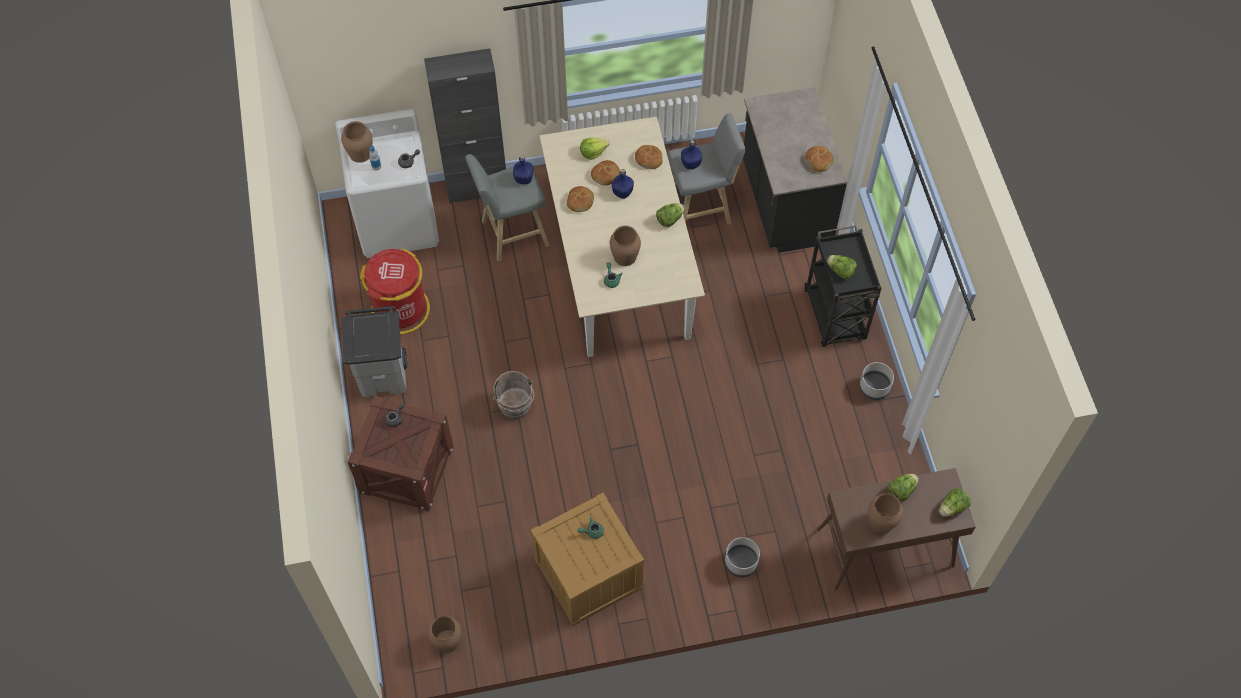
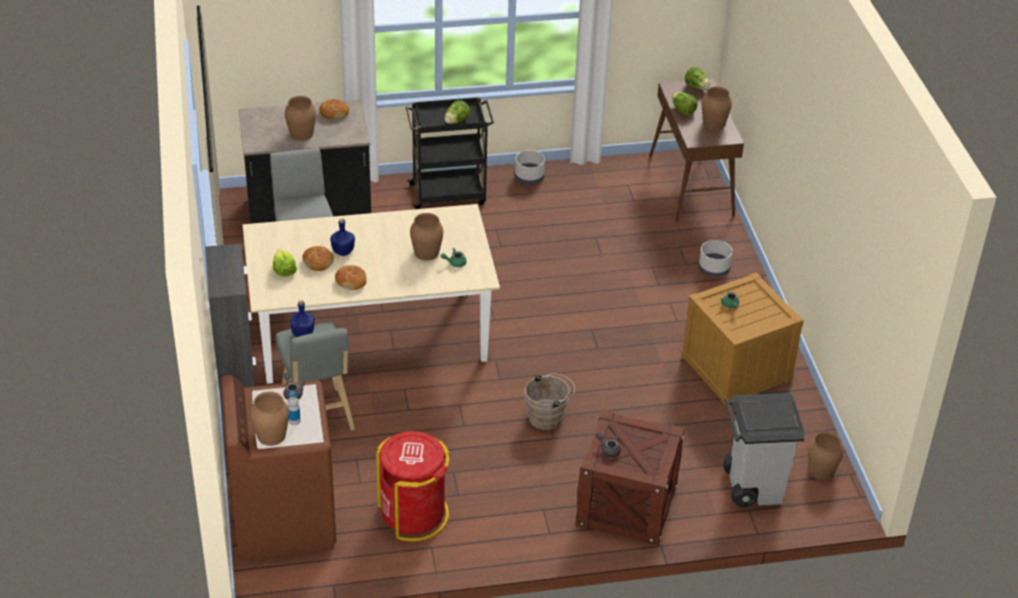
camera: 90 degrees left, 20 degrees down
(384, 375) = (504, 528): grey trash can -> grey trash can (752, 485)
(398, 222) = (283, 519): white washing machine -> brown washing machine
(648, 159) = (301, 231): bread -> none
(669, 219) = (382, 221): lettuce -> none
(691, 163) = (303, 212): blue bottle -> none
(779, 139) = (301, 134): none -> brown vase

